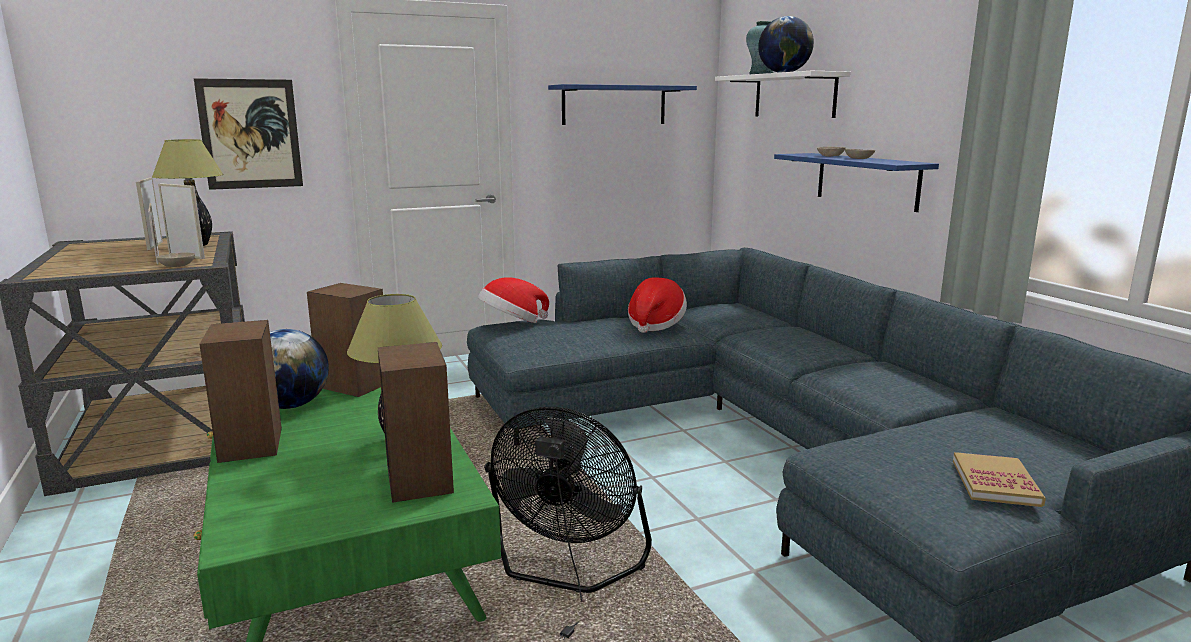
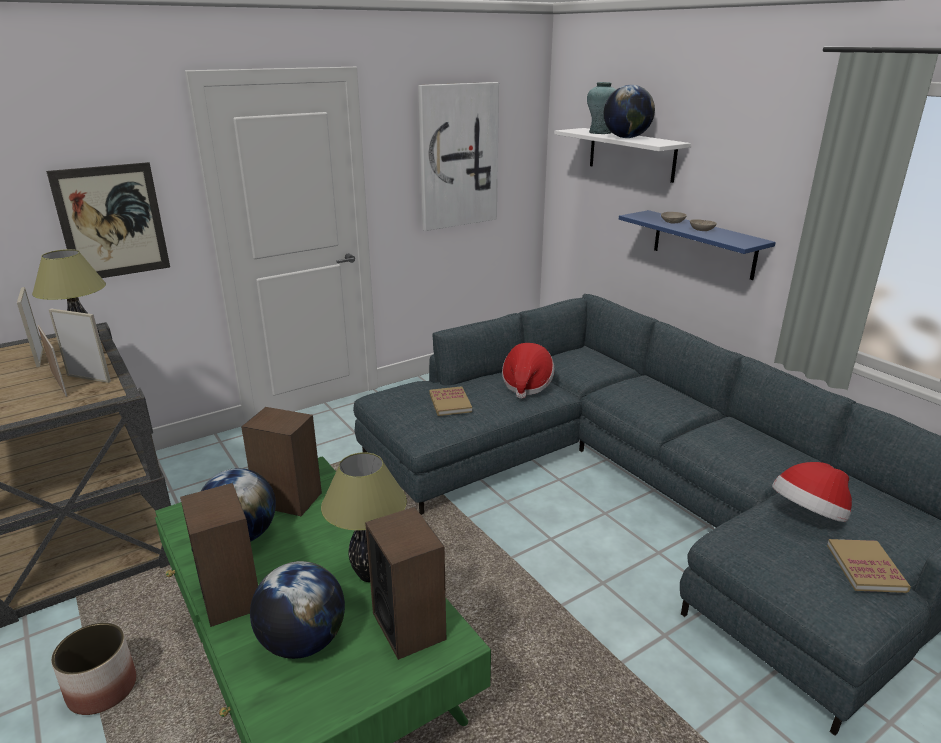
camera: 10 degrees left, 10 degrees up
(122, 549) = (101, 689): none -> planter
(177, 266) = (91, 399): beige bowl -> none
(301, 481) = (303, 642): none -> globe
(512, 323) = (397, 393): hat -> hat (808, 515)
(562, 574) = (513, 661): black fan -> none
(564, 332) = (450, 403): none -> book
(614, 105) = (458, 156): blue shelf -> picture

